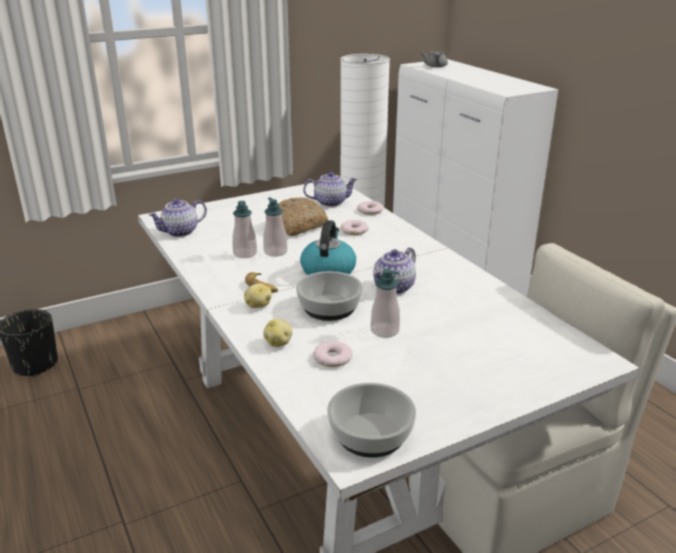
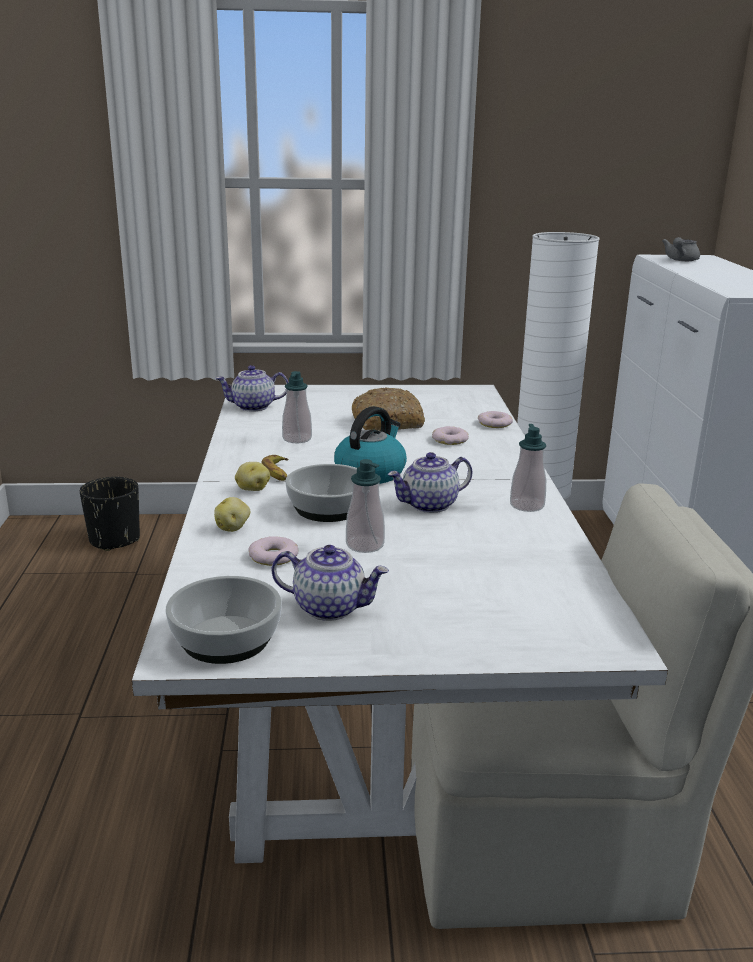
camera: 25 degrees right, 5 degrees down
(275, 252) = (332, 443): soap dispenser -> soap dispenser (527, 505)
(330, 202) = (455, 407): teapot -> teapot (330, 607)

